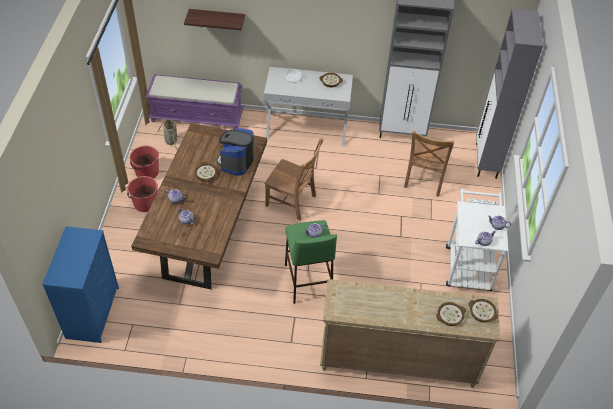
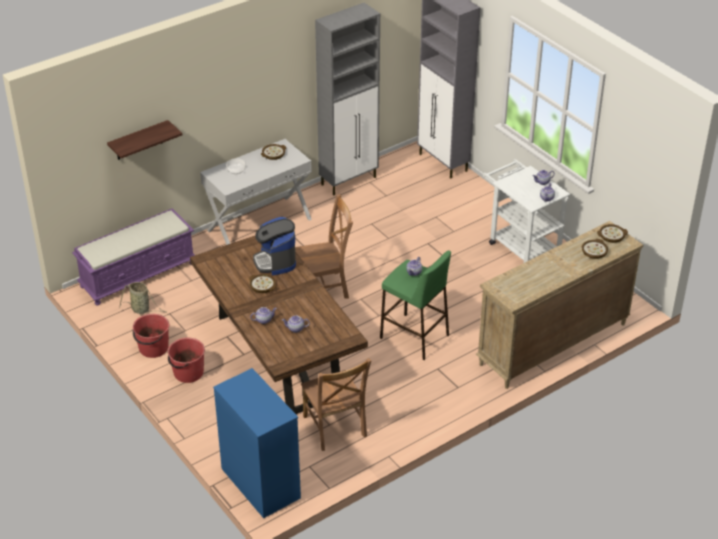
camera: 40 degrees left, 10 degrees down
(424, 180) = (412, 205): brown chair -> brown chair (335, 428)

